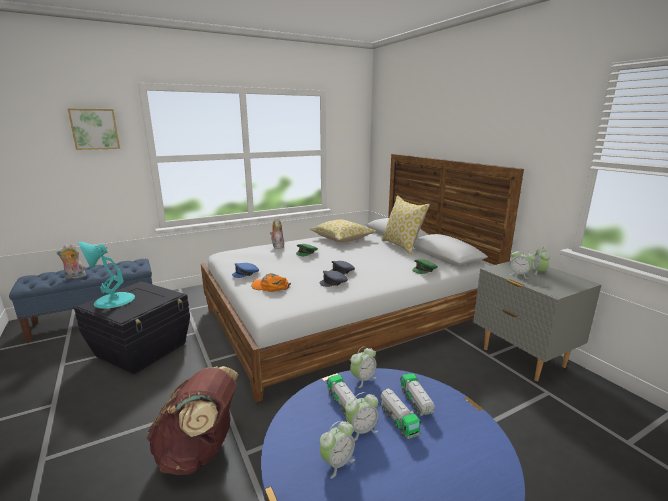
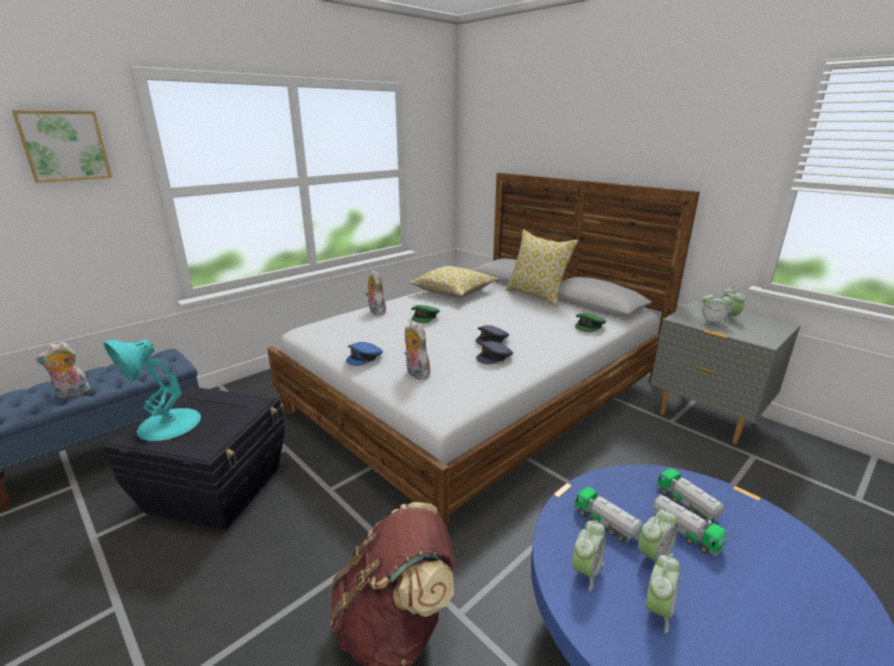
camera: 15 degrees left, 5 degrees up
(271, 286) = (415, 373): orange cap -> plush toy
(363, 379) = (604, 485): alarm clock -> alarm clock (586, 571)

